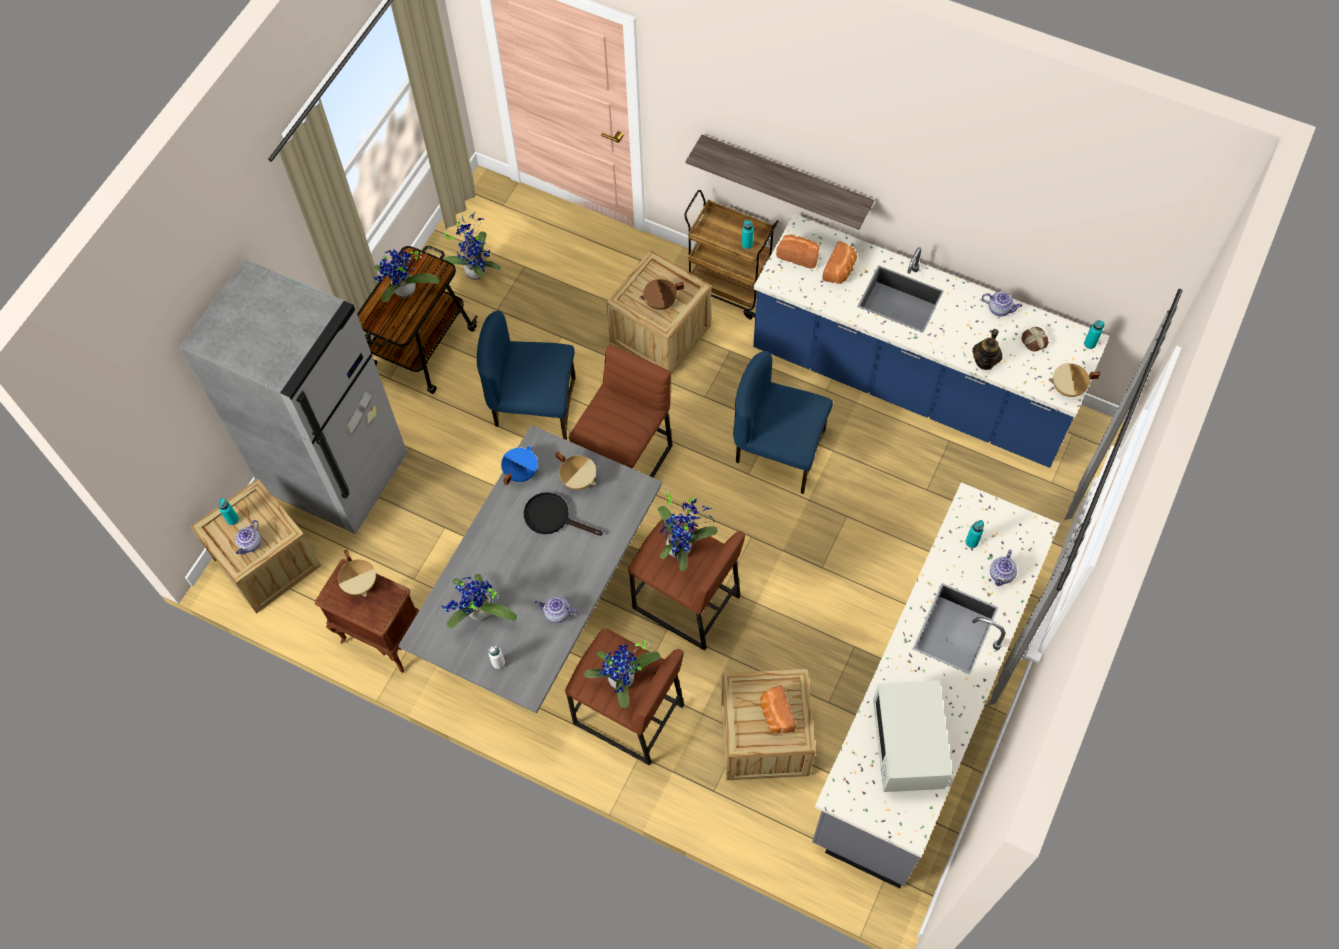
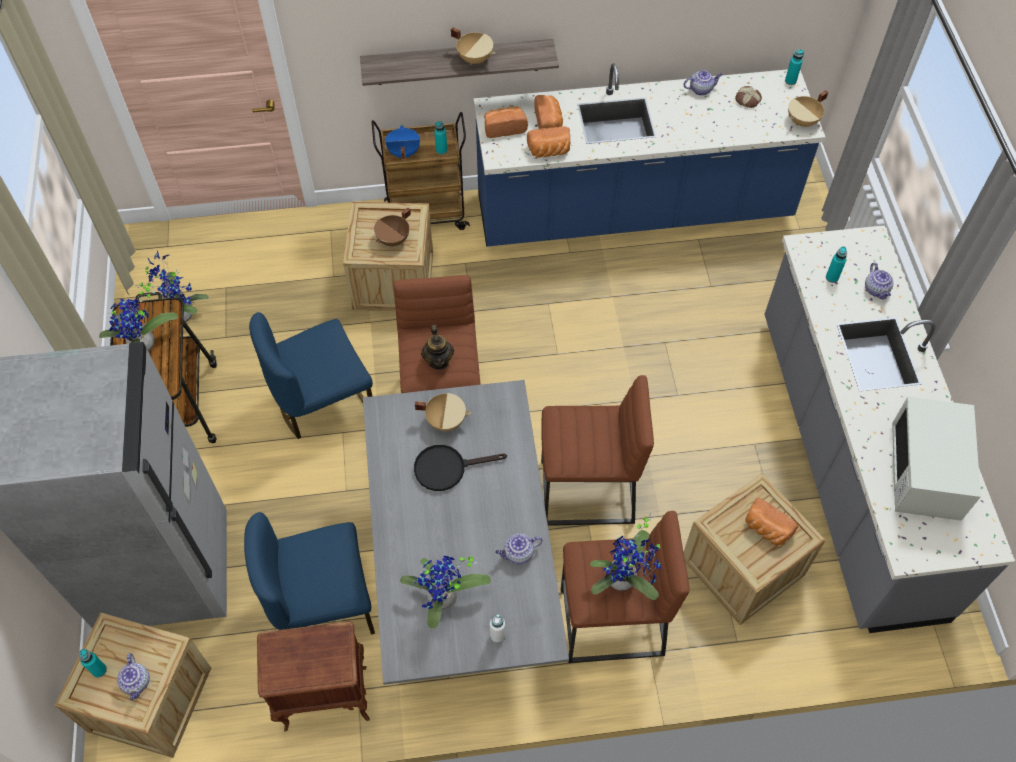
camera: 35 degrees left, 5 degrees down
(360, 583) = (296, 645): beige cooking pot -> beige cooking pot (475, 58)
(520, 472) = (384, 445): blue cooking pot -> blue cooking pot (403, 153)
(682, 546) = (582, 427): potted plant -> none
(778, 451) = (568, 321): blue chair -> blue chair (323, 602)
(820, 297) = (549, 151): none -> bread
(908, 745) = (925, 473): white microwave -> white microwave turned 45 degrees clockwise
(985, 361) = (723, 133): teapot -> teapot (438, 360)

